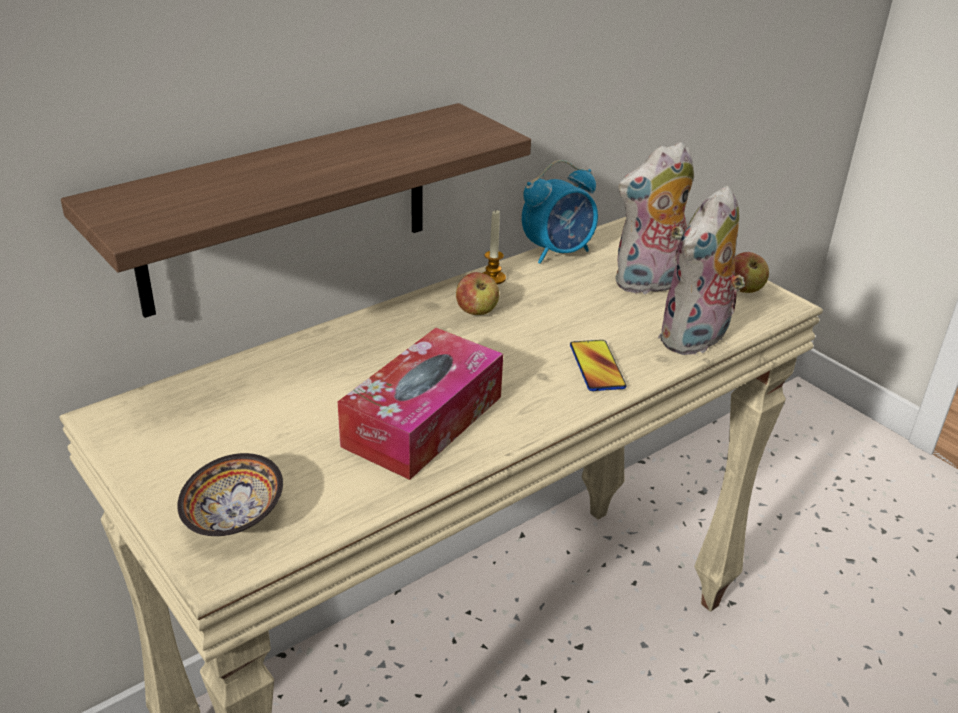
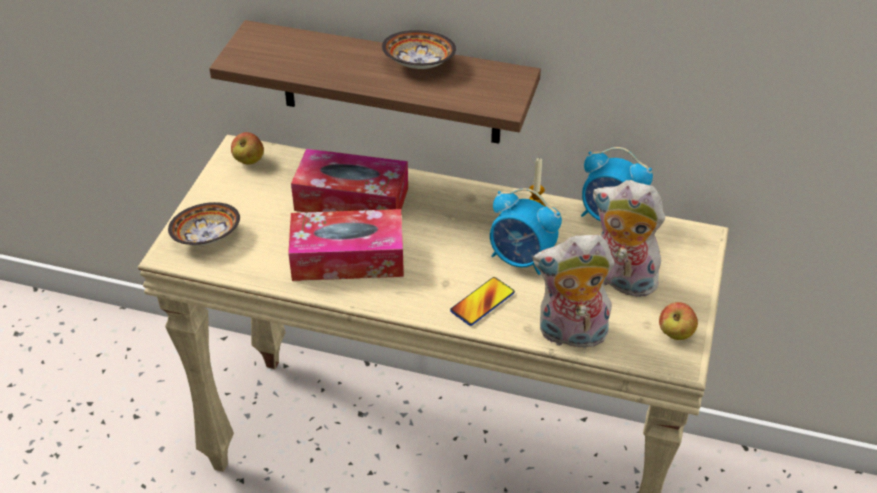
camera: 55 degrees right, 10 degrees up
(328, 375) = (351, 199): none -> tissue box
(355, 144) = (420, 65): none -> bowl
(477, 312) = (485, 220): apple -> apple (249, 160)
(560, 319) = (521, 259): none -> alarm clock

